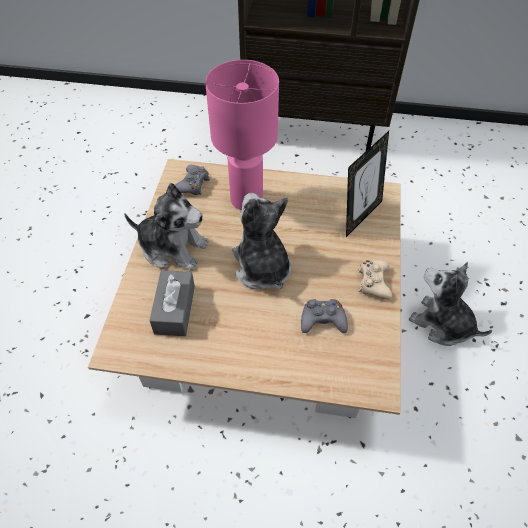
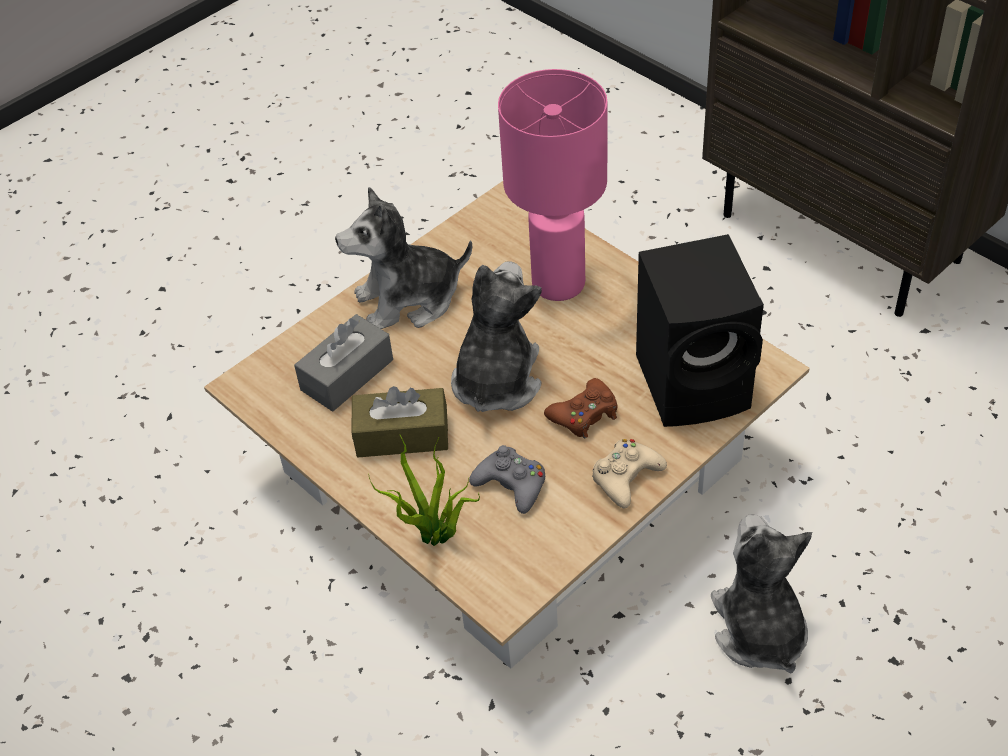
camera: 40 degrees right, 5 degrees down
(173, 248) = (408, 300): plush toy -> plush toy turned 105 degrees clockwise
(193, 184) = (506, 229): grey game controller -> none
(238, 327) = (402, 435): none -> brown tissue box
(311, 375) = (435, 538): none -> potted plant
(323, 261) = (584, 415): none -> brown game controller
(360, 216) = (697, 383): picture frame -> black speaker

